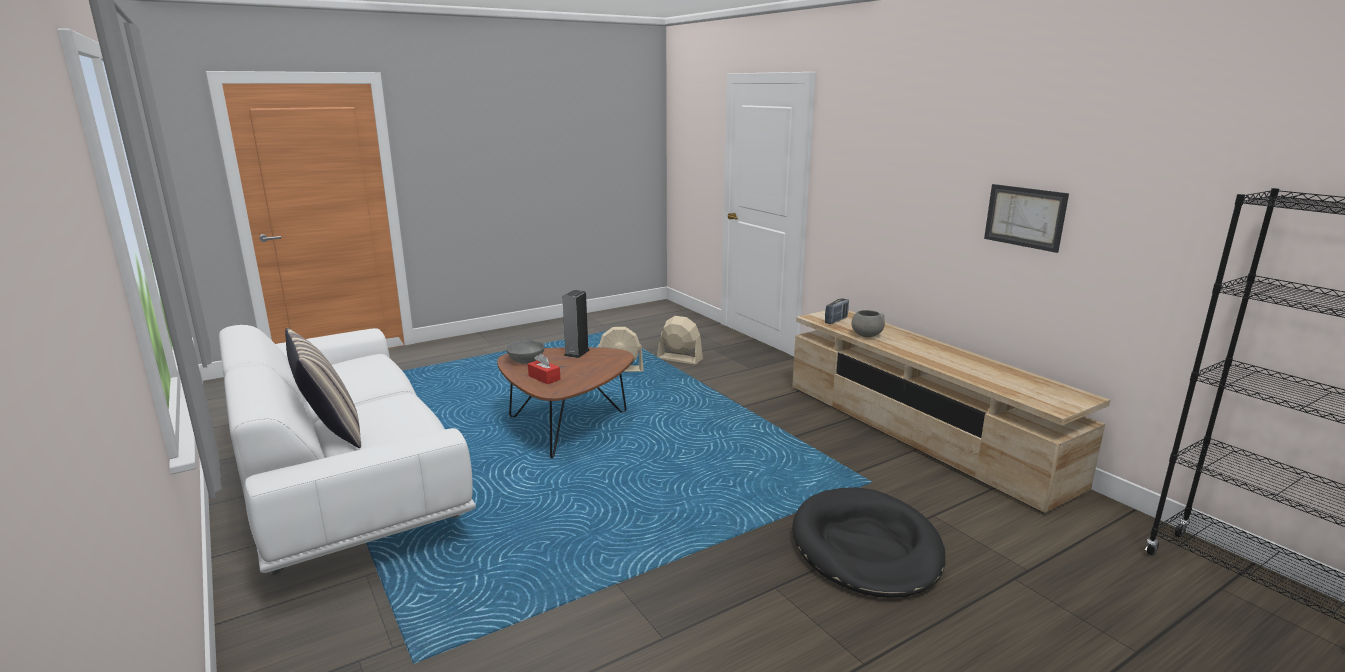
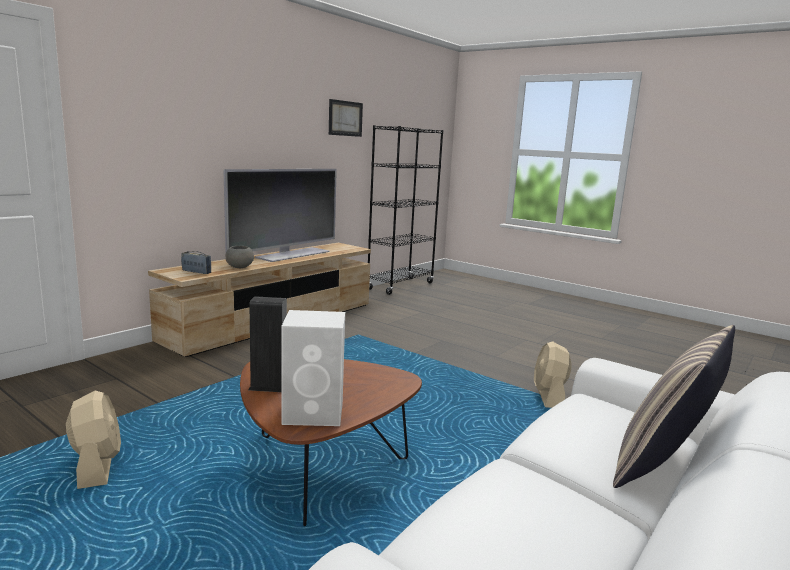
camera: 110 degrees left, 5 degrees down
(526, 361) = (315, 413): grey bowl -> white speaker
(544, 378) = (368, 390): red tissue box -> none
(679, 359) = (60, 424): beige fan -> beige fan (549, 396)
(866, 547) = (434, 337): black dog bed -> none
(961, 361) = (292, 254): none -> television
(1025, 217) = (285, 152): picture -> picture (345, 118)

